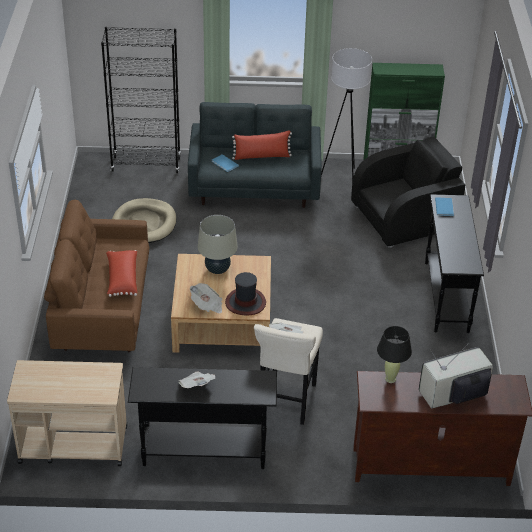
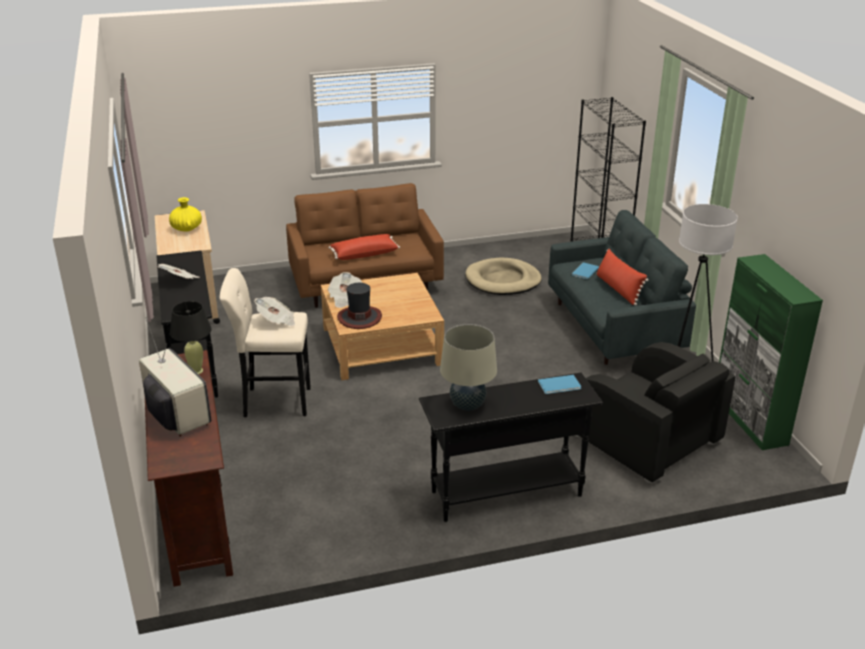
camera: 75 degrees right, 10 degrees down
(61, 377) = (187, 229): none -> yellow vase
(217, 269) = (403, 295): beige table lamp -> beige table lamp (467, 405)

